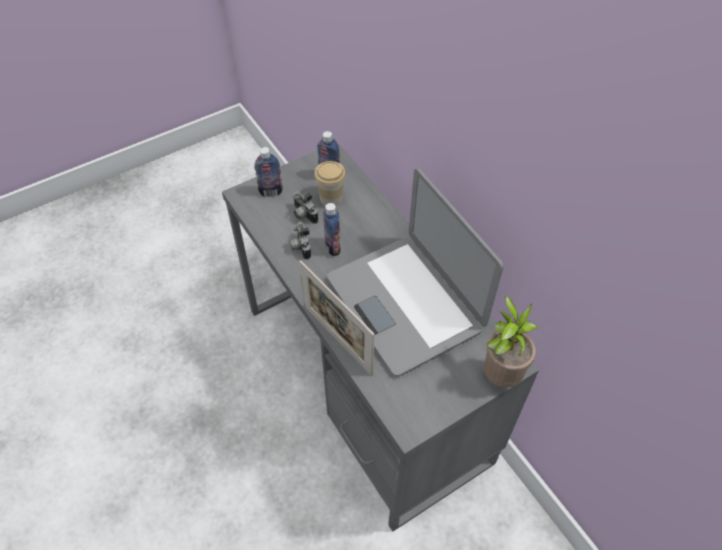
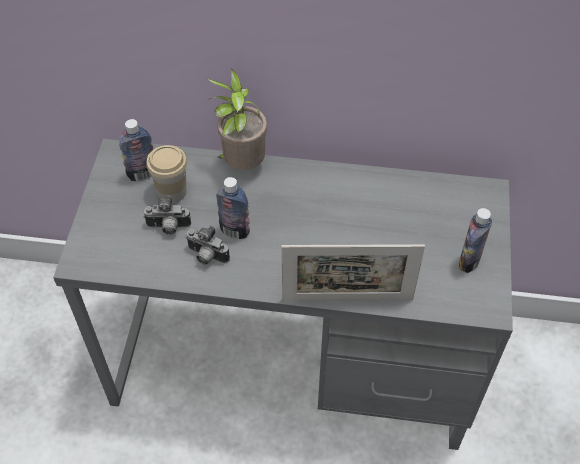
camera: 50 degrees left, 0 degrees up
(271, 192) = (106, 234): bottle -> bottle (469, 261)
(405, 303) = (356, 220): laptop -> none
(500, 375) = (492, 208): potted plant -> potted plant (242, 165)

